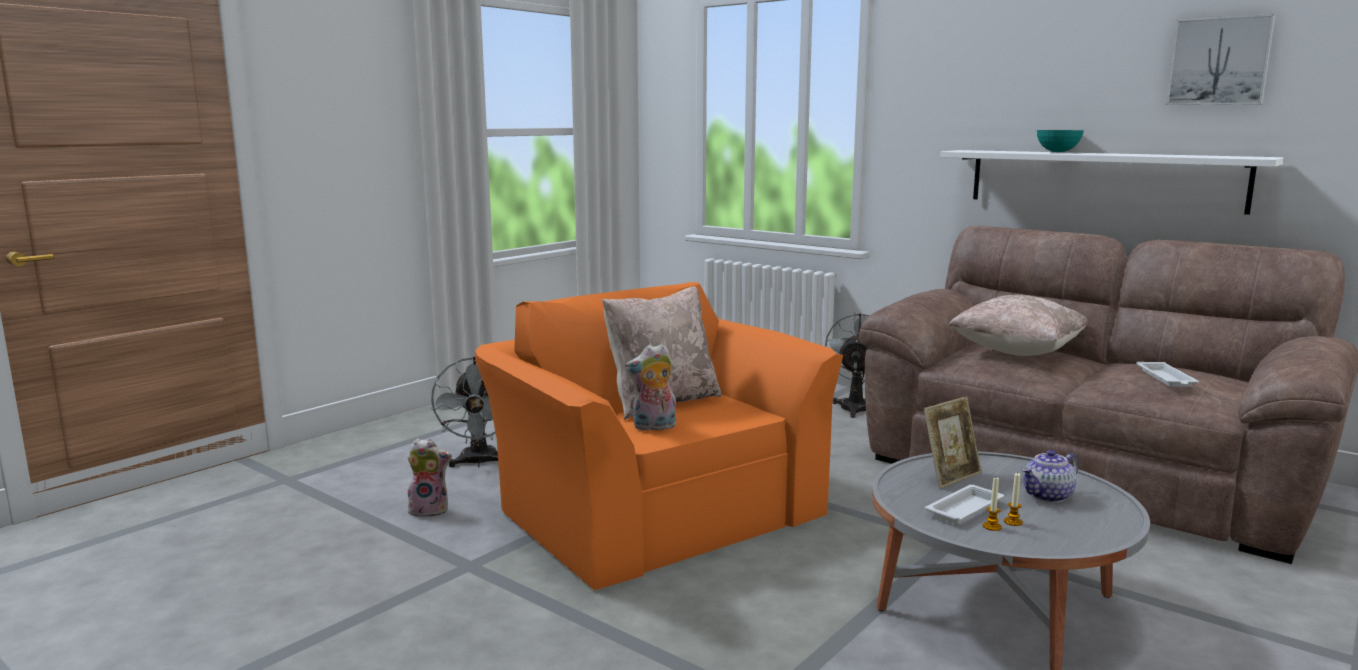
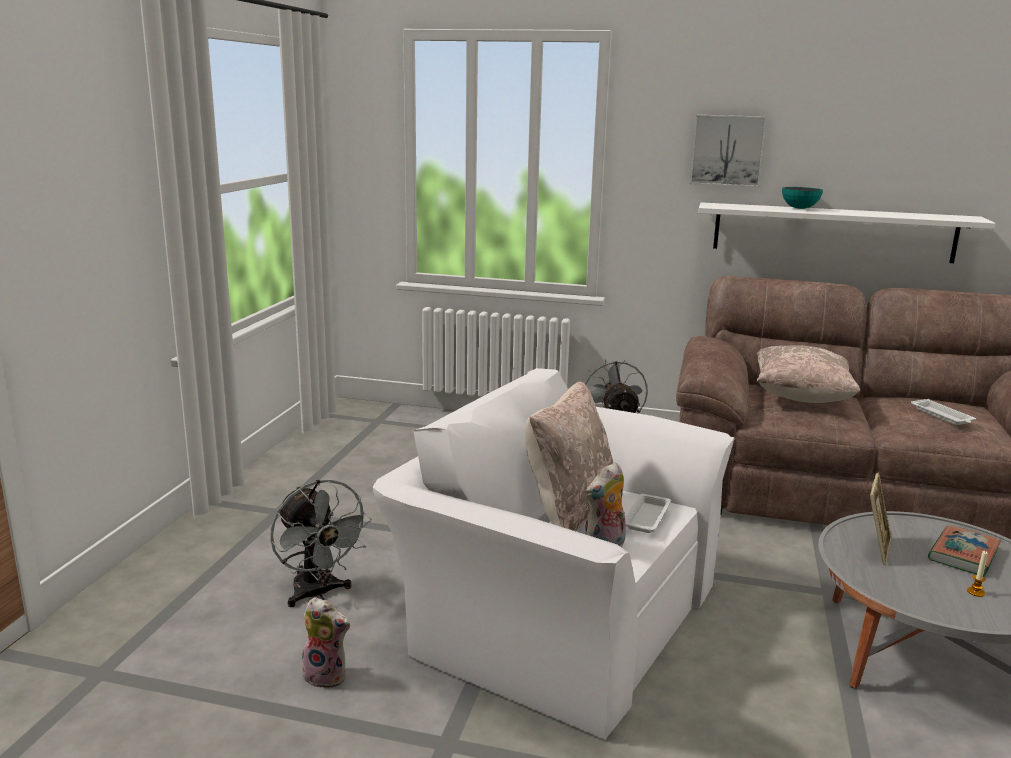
camera: 25 degrees left, 5 degrees up
(430, 510) = (327, 675): plush toy -> plush toy turned 45 degrees clockwise
(654, 508) = (556, 615): orange armchair -> white armchair
(965, 509) = (928, 585): white tray -> white tray (647, 517)
(992, 526) = (969, 602): candle -> none
(1048, 496) = (963, 555): teapot -> book
(1219, 61) = (936, 134): picture -> picture (727, 150)

